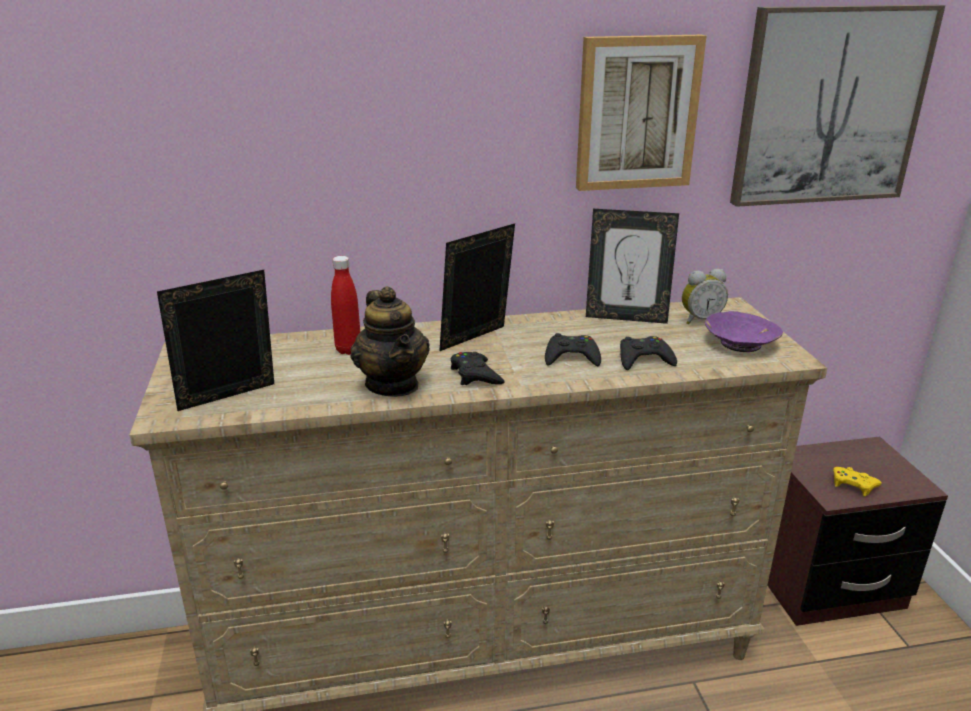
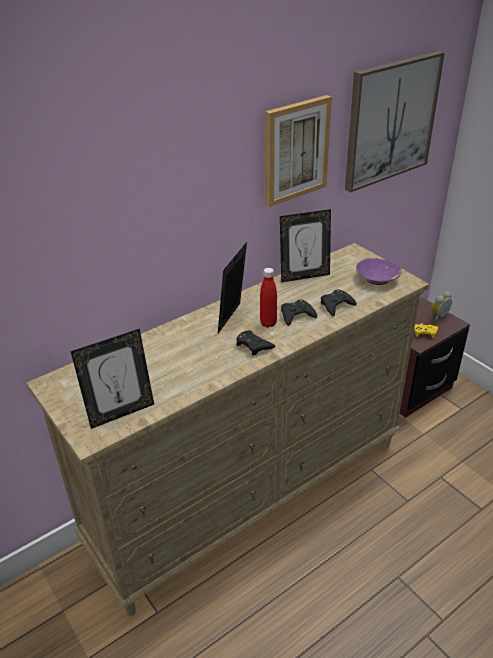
camera: 25 degrees left, 10 degrees up
(230, 400) = (121, 413): picture frame -> picture frame turned 150 degrees counterclockwise
(348, 350) = (160, 350): red bottle -> red bottle (268, 323)
(393, 385) = (211, 368): teapot -> none
(700, 320) = (345, 267): alarm clock -> alarm clock (438, 316)

